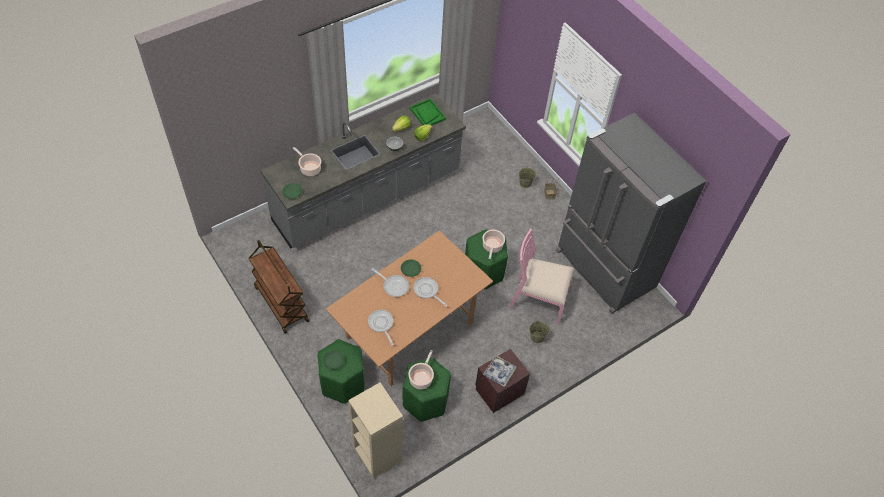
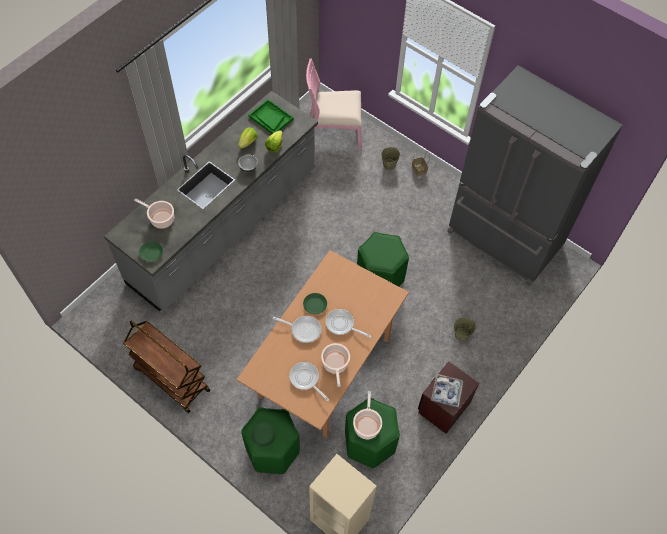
camera: 15 degrees left, 5 degrees up
(492, 247) = (389, 250): cooking pot -> cooking pot (335, 364)
(538, 298) = (448, 291): pink chair -> pink chair (334, 132)

